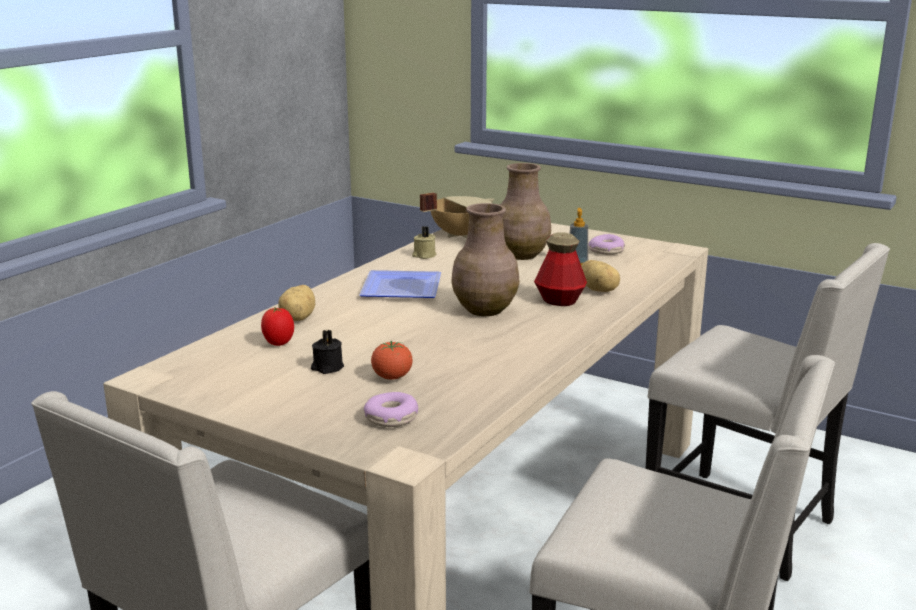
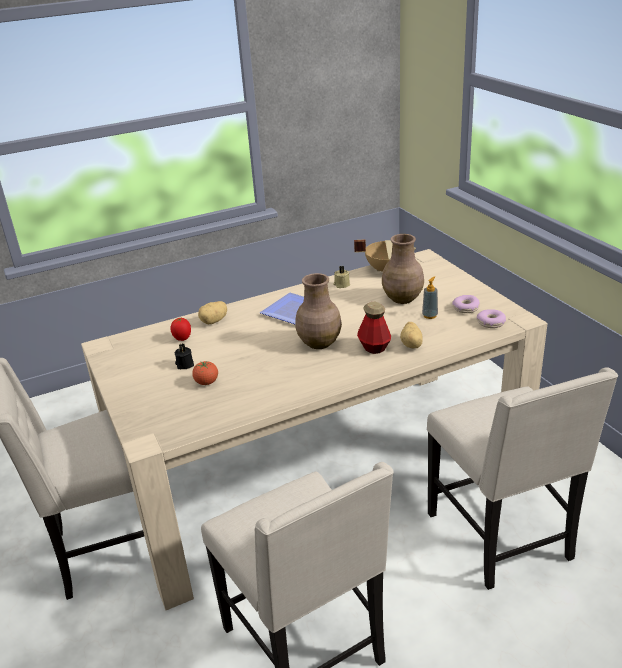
camera: 35 degrees right, 10 degrees up
(391, 418) = (172, 412): donut -> donut (491, 323)

